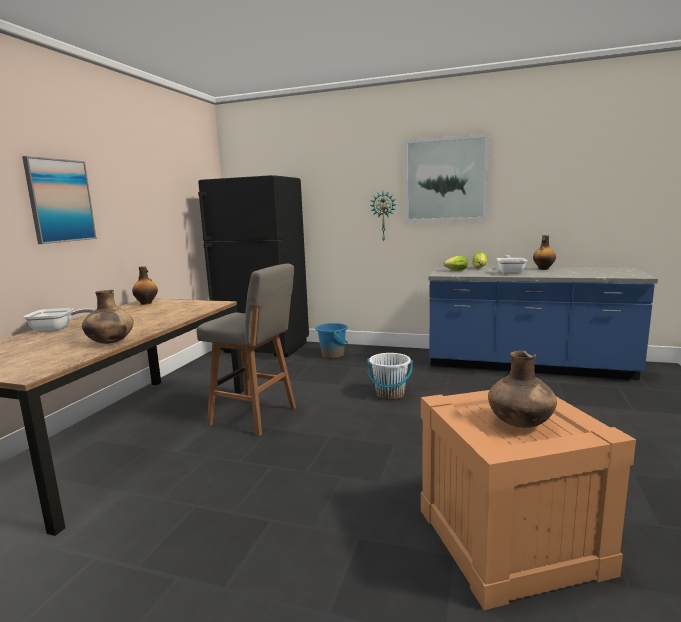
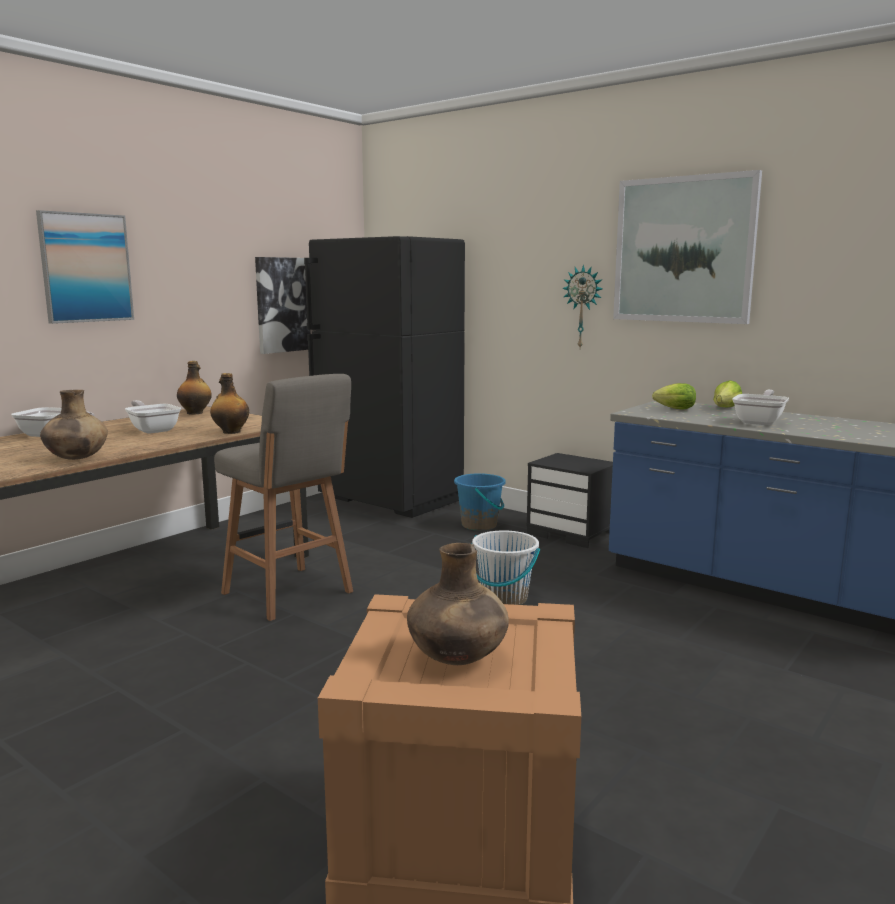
camera: 20 degrees right, 0 degrees up
(135, 317) = (153, 430): none -> frying pan
(181, 225) = (282, 305): none -> picture
(389, 351) = (572, 533): none -> black nightstand
(543, 269) = (835, 421): bottle -> bottle (231, 432)

